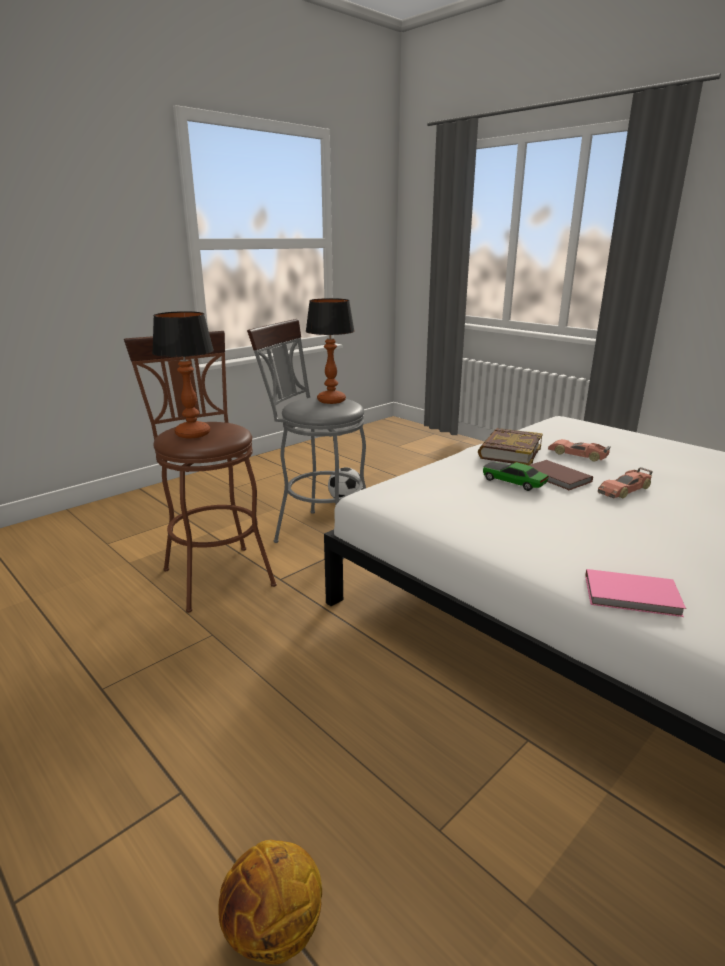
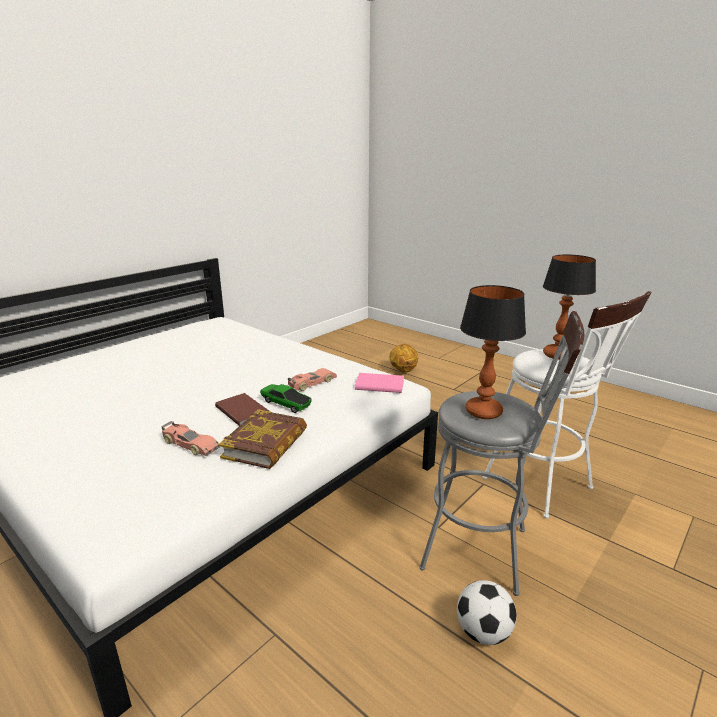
camera: 175 degrees right, 0 degrees up
(215, 572) = (544, 487): brown stool -> white stool
(625, 490) = (199, 398): toy car -> toy car (312, 383)
(633, 596) = (270, 341): pink book -> pink book (379, 384)

